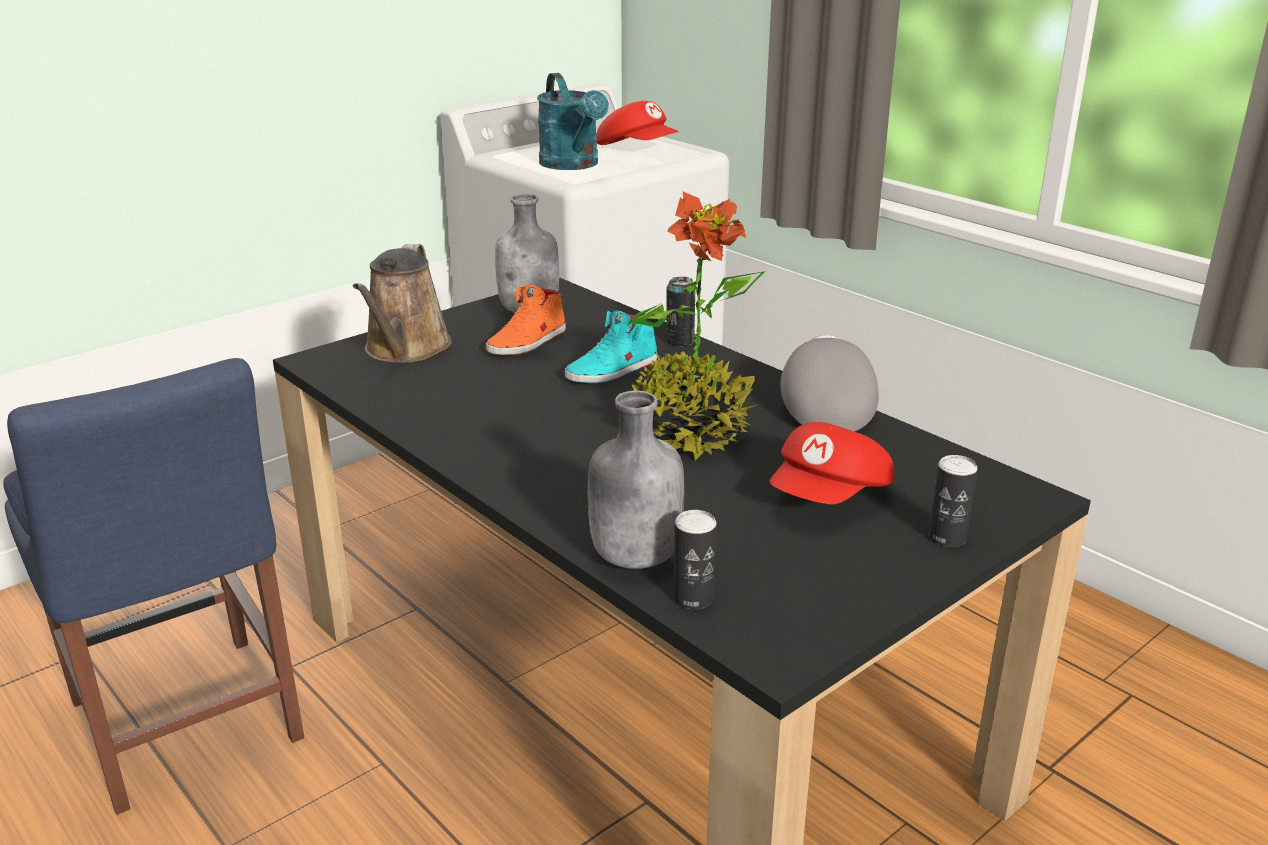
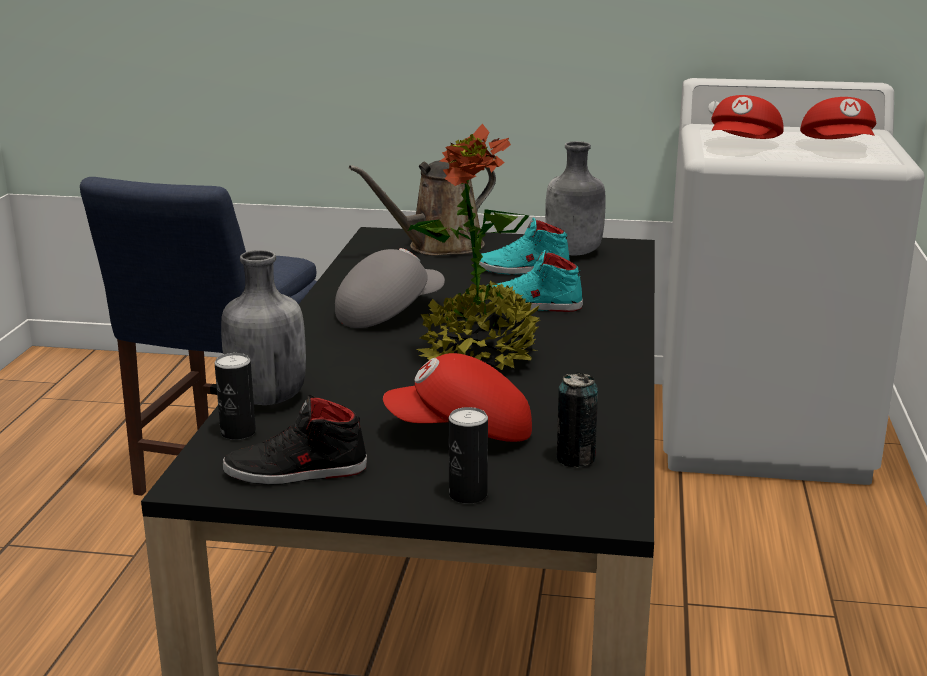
camera: 50 degrees right, 5 degrees down
(528, 342) = (522, 269): orange shoe -> turquoise shoe
(573, 165) = (744, 146): turquoise watering can -> red cap
(680, 341) = (628, 307): can -> can (575, 459)
(816, 598) = (296, 472): none -> black shoe
(823, 408) = (614, 387): grey cap -> grey cap (388, 312)

